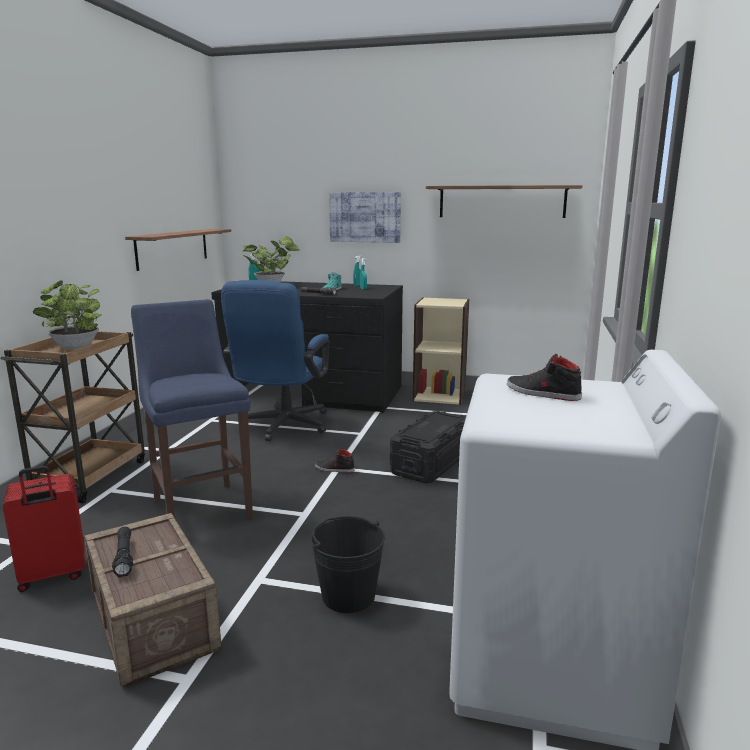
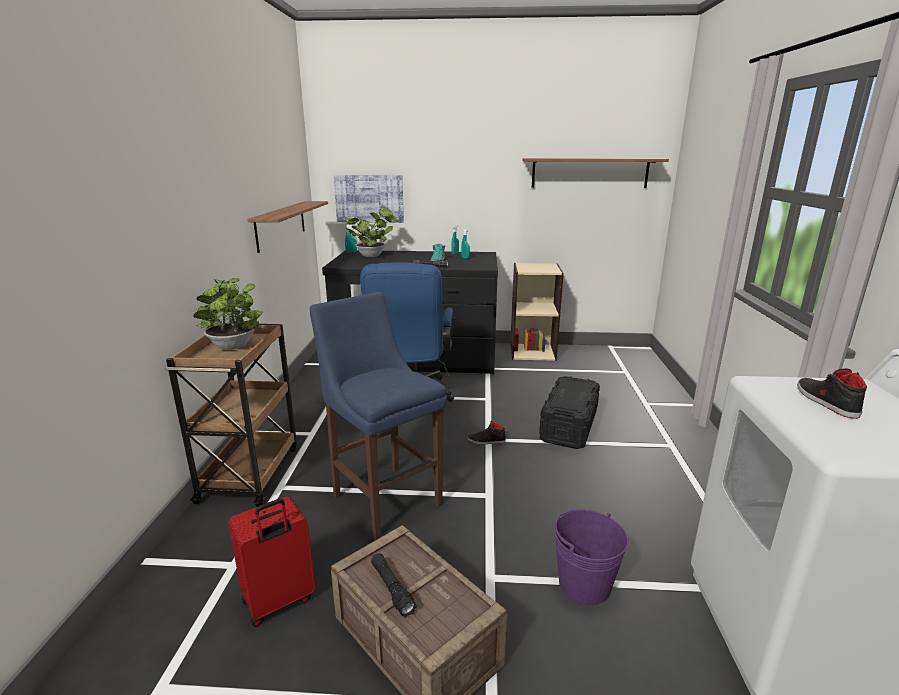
camera: 10 degrees left, 5 degrees up
(348, 595) = (584, 584): black bucket -> purple bucket
(365, 217) = (459, 187): picture -> picture (369, 198)
(542, 393) = (825, 401): black shoe -> black shoe turned 60 degrees clockwise

